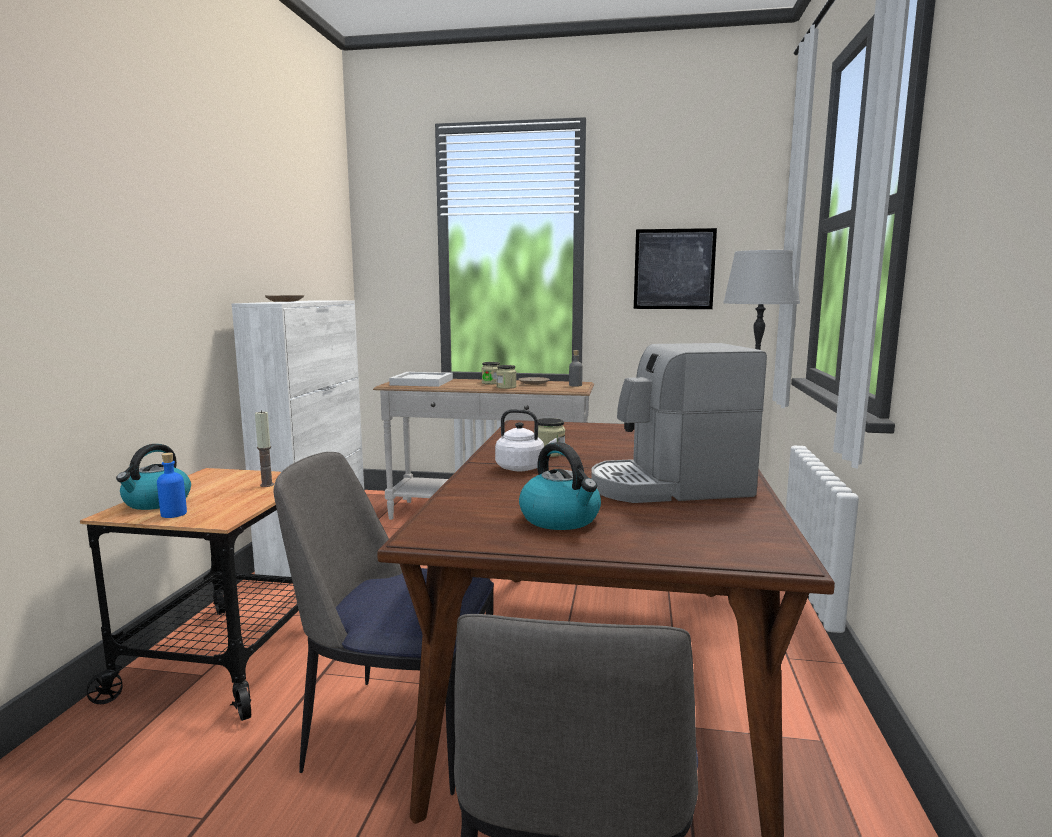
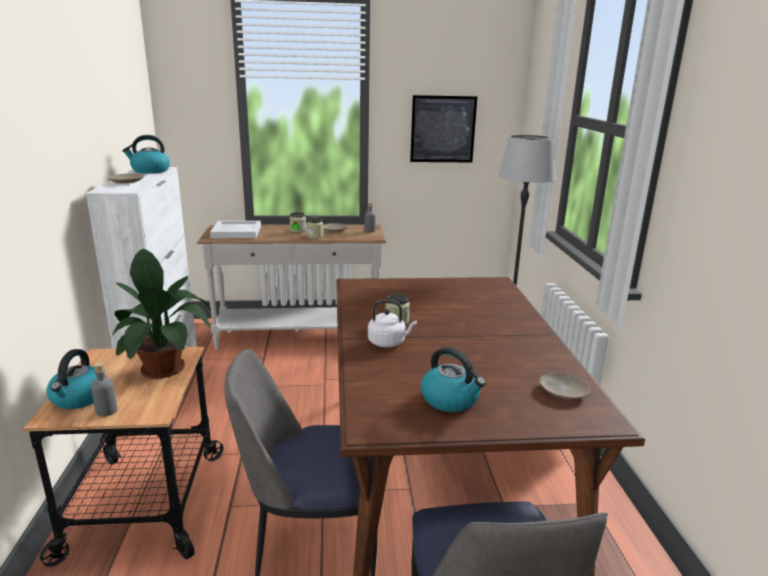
camera: 15 degrees left, 10 degrees up
(173, 514) = (106, 411): blue bottle -> grey bottle
(267, 485) = (164, 366): candle -> potted plant
(321, 300) = (150, 171): none -> kettle
(669, 487) = (503, 354): coffee machine -> none
(731, 524) = (562, 391): none -> beige plate

